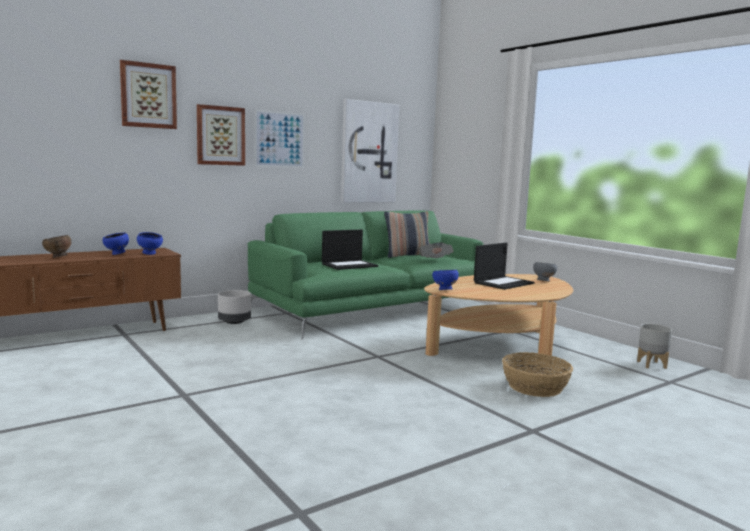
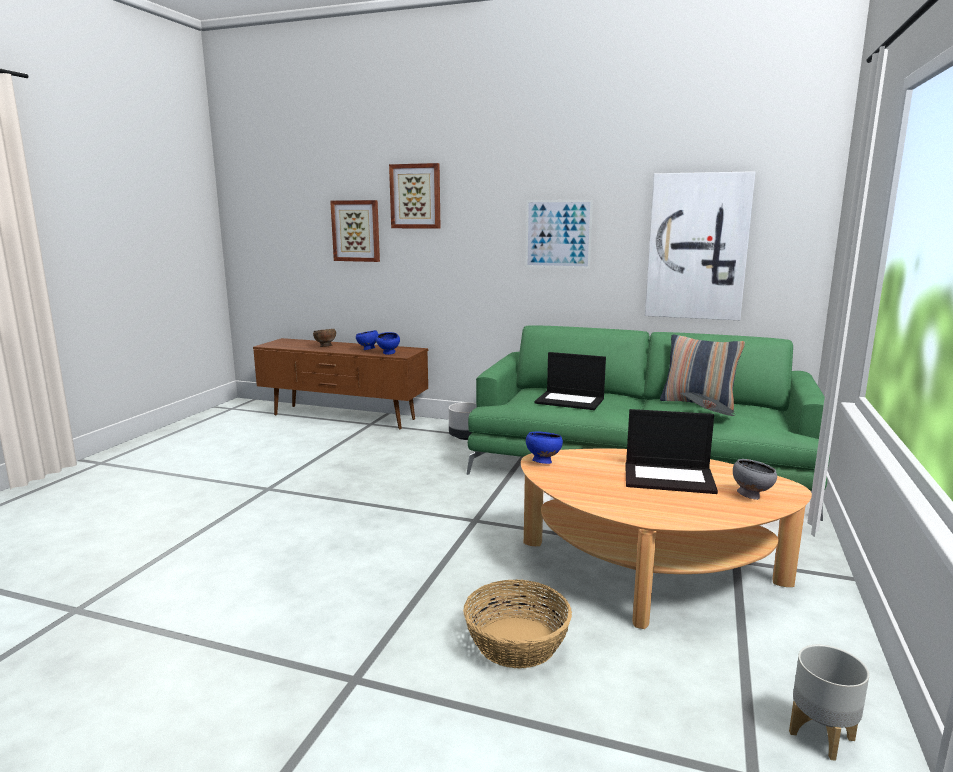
camera: 55 degrees right, 5 degrees up
(220, 135) = (486, 233): picture -> picture (356, 231)

